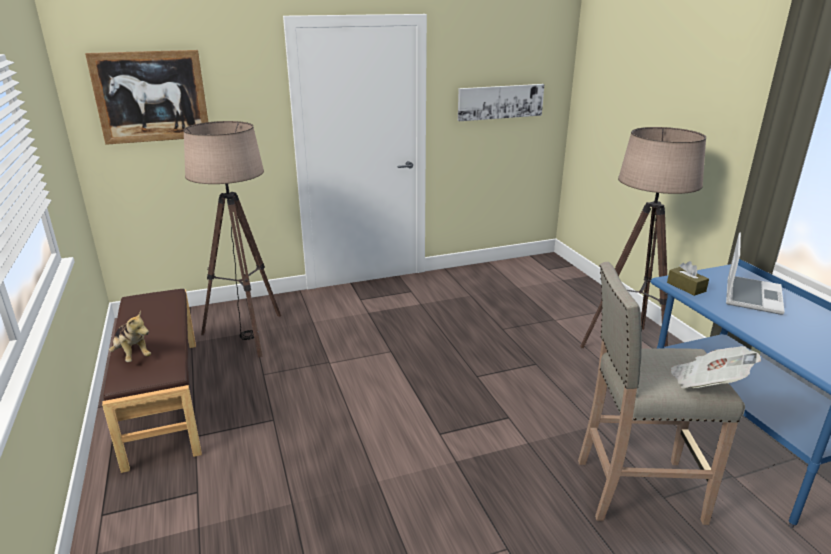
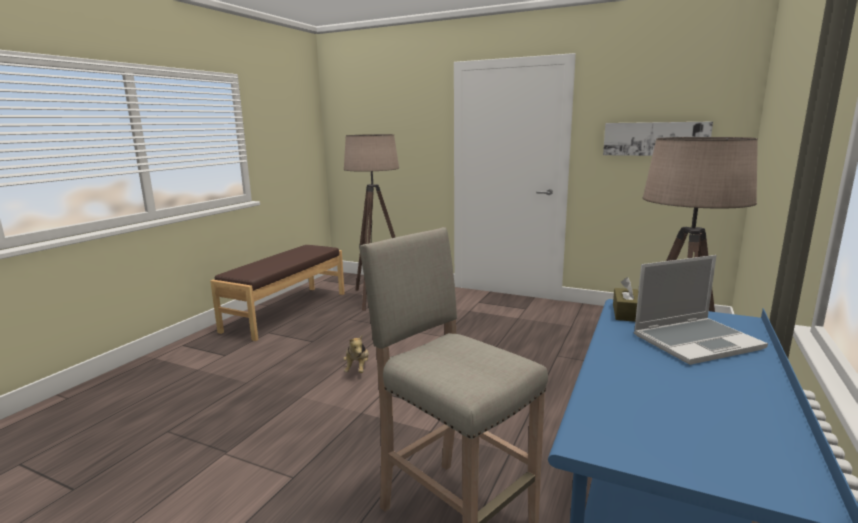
camera: 45 degrees right, 10 degrees down
(132, 355) = (255, 265): plush toy -> plush toy (357, 369)
(151, 97) = (367, 121): picture -> none
(708, 383) = (467, 381): newspaper -> none

